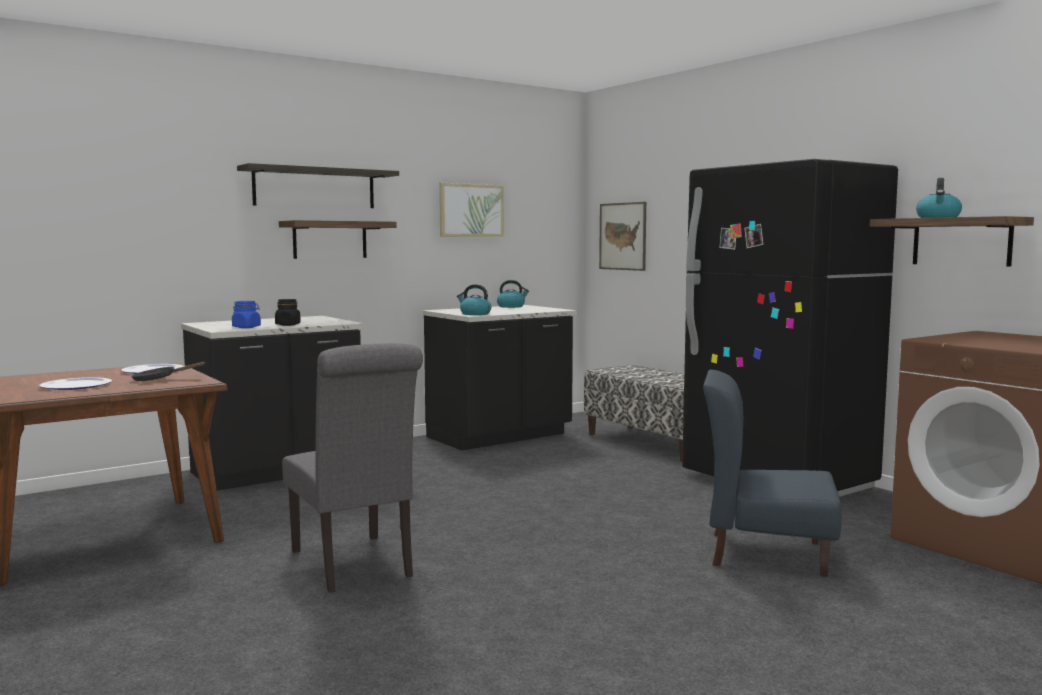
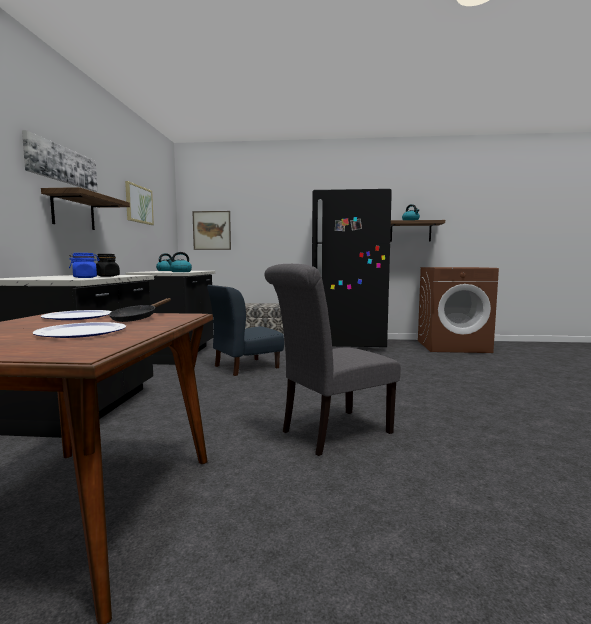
camera: 50 degrees left, 0 degrees up
(315, 188) = (62, 165): shelf -> picture
(355, 566) = (330, 433): grey chair -> grey chair turned 135 degrees clockwise
(766, 553) = (425, 366): blue chair -> blue chair (245, 367)

